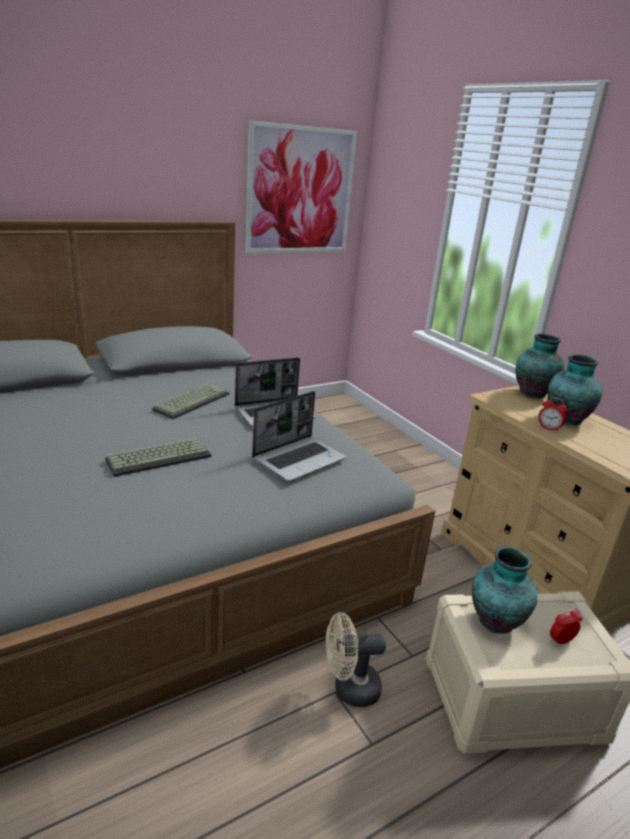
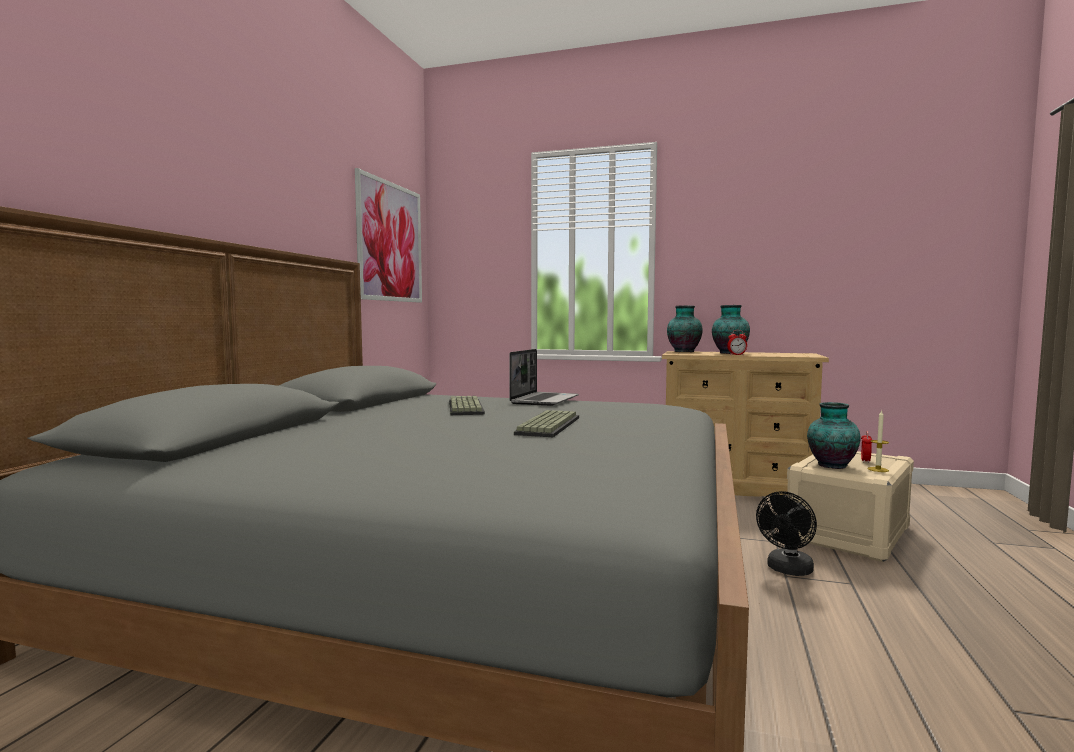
camera: 40 degrees left, 20 degrees down
(299, 459) = (630, 408): laptop -> none
(349, 689) = (787, 570): beige fan -> black fan
(528, 660) = (878, 469): none -> candle

